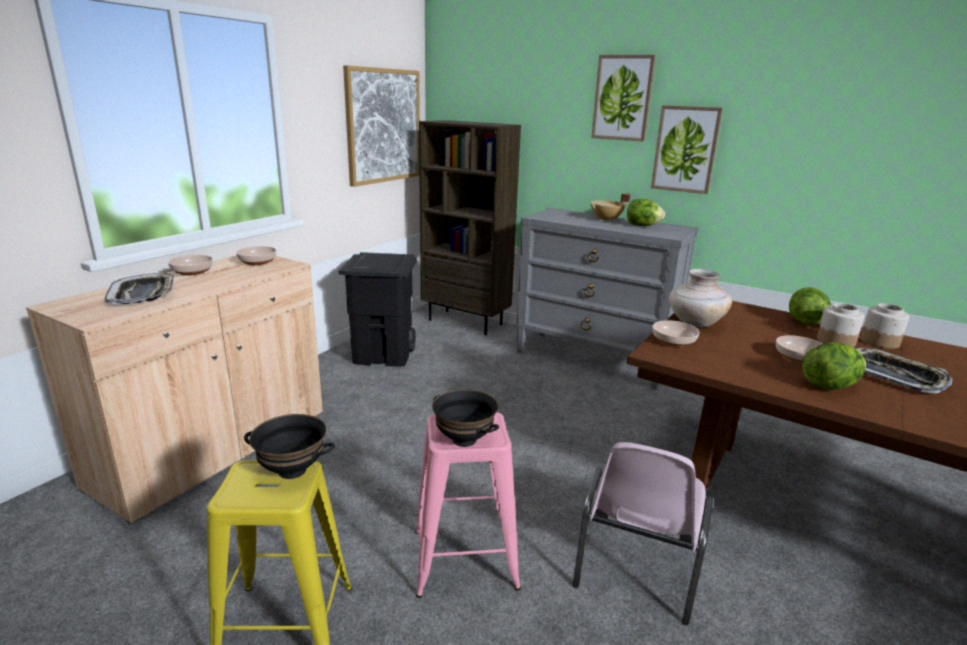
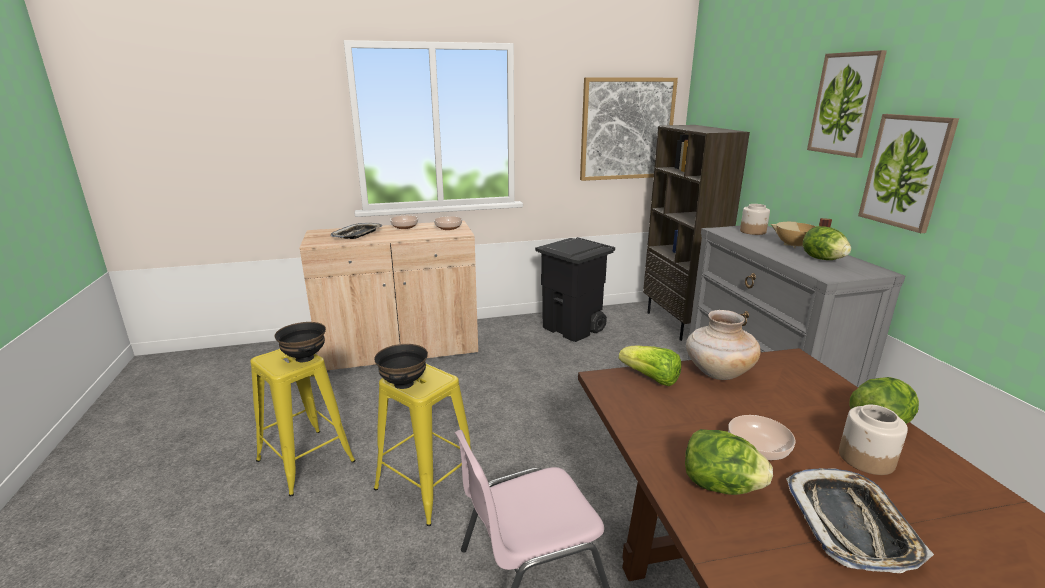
camera: 45 degrees right, 0 degrees up
(465, 559) = (427, 486): pink stool -> yellow stool
(674, 341) = (650, 378): bowl -> lettuce
(879, 342) = (948, 489): jar -> jar (753, 231)

